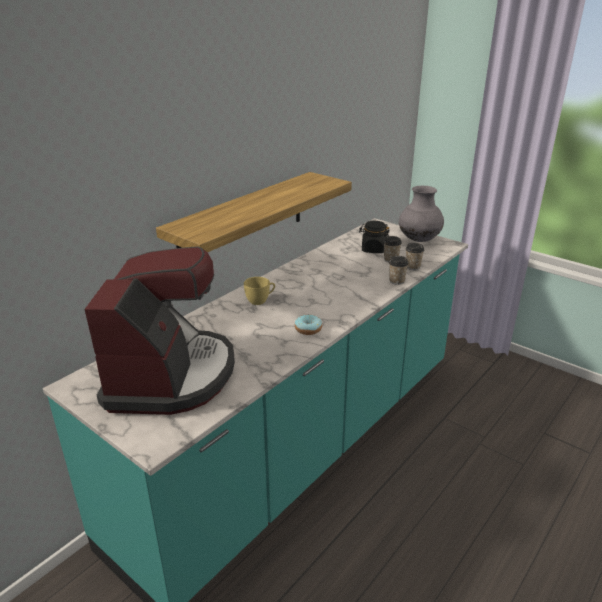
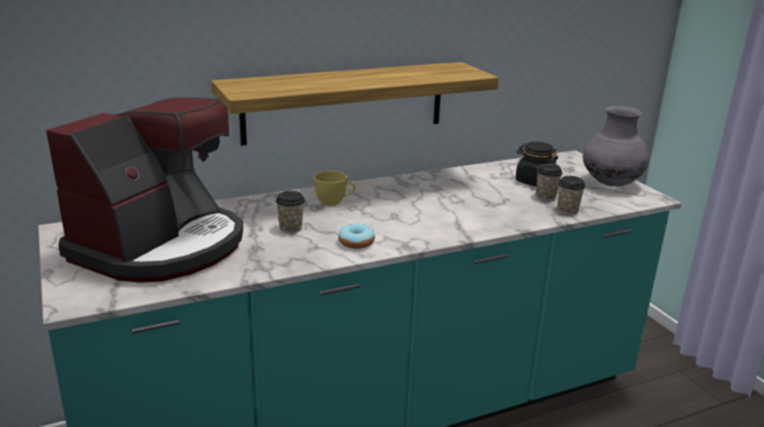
camera: 25 degrees right, 5 degrees down
(396, 281) = (527, 220): cup -> cup (290, 228)

